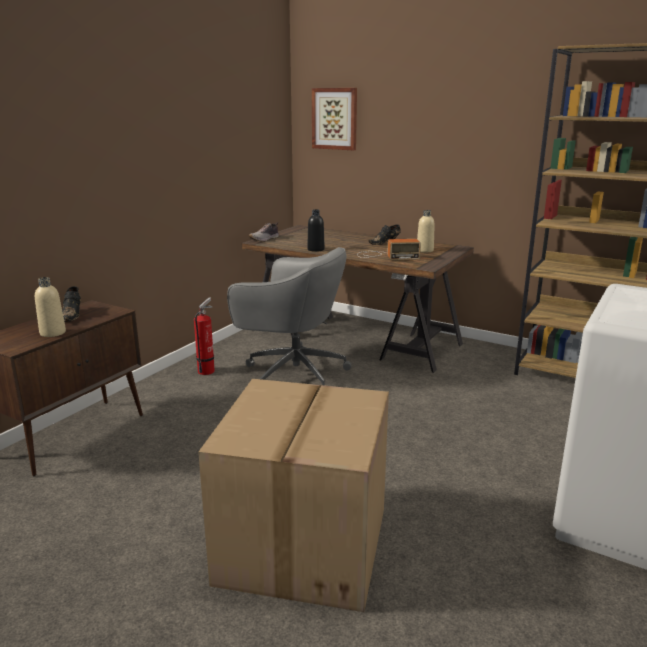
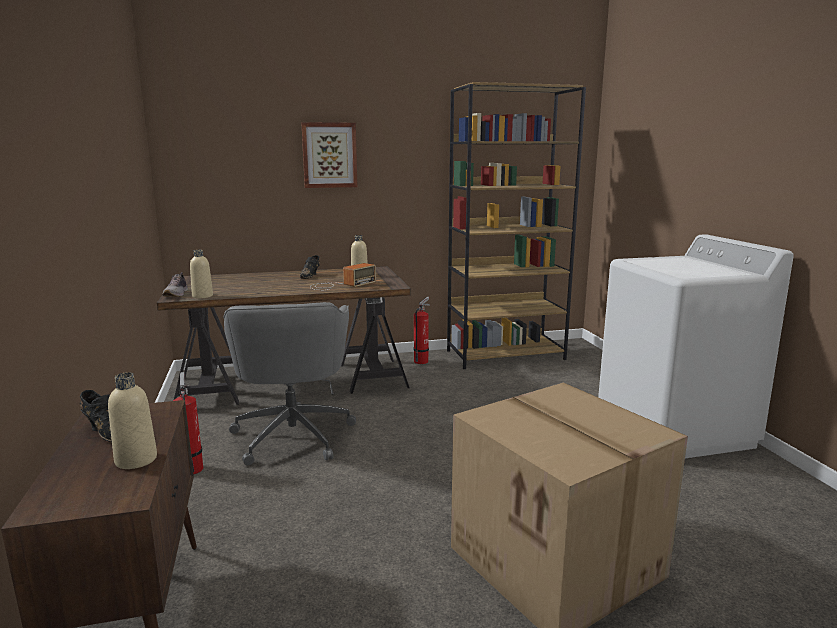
camera: 45 degrees left, 5 degrees down
(275, 244) = (202, 296): none -> beige bottle
(292, 373) = (293, 434): grey office chair -> grey office chair turned 105 degrees clockwise
(316, 249) = (261, 292): black bottle -> none
(335, 118) = (213, 150): picture -> picture (329, 155)
(487, 354) = (422, 361): none -> fire extinguisher

